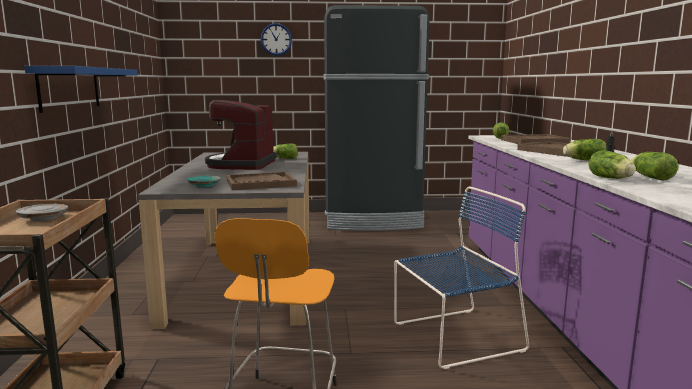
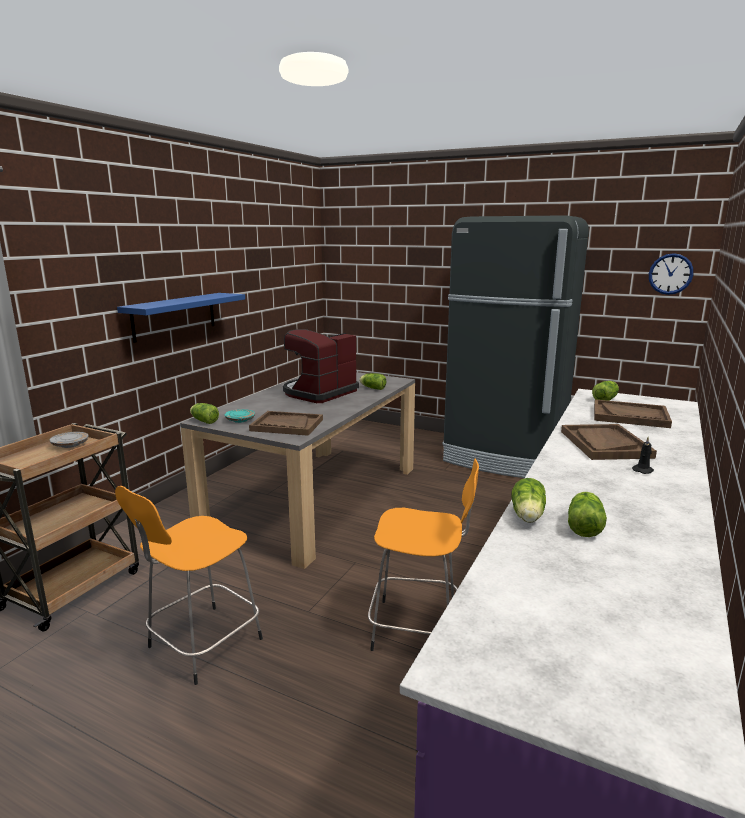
camera: 30 degrees right, 5 degrees up
(276, 39) = (427, 246): wall clock -> wall clock (670, 274)
(454, 337) = (419, 629): blue chair -> orange stool
(583, 160) = (589, 470): lettuce -> lettuce (203, 421)

